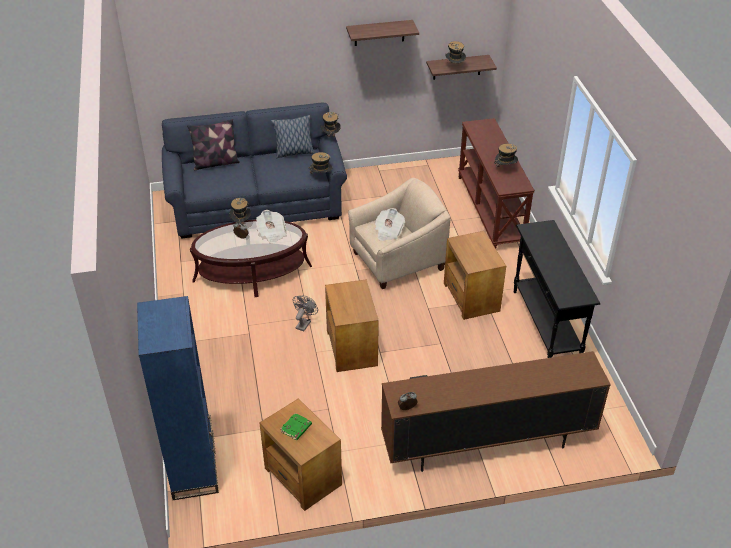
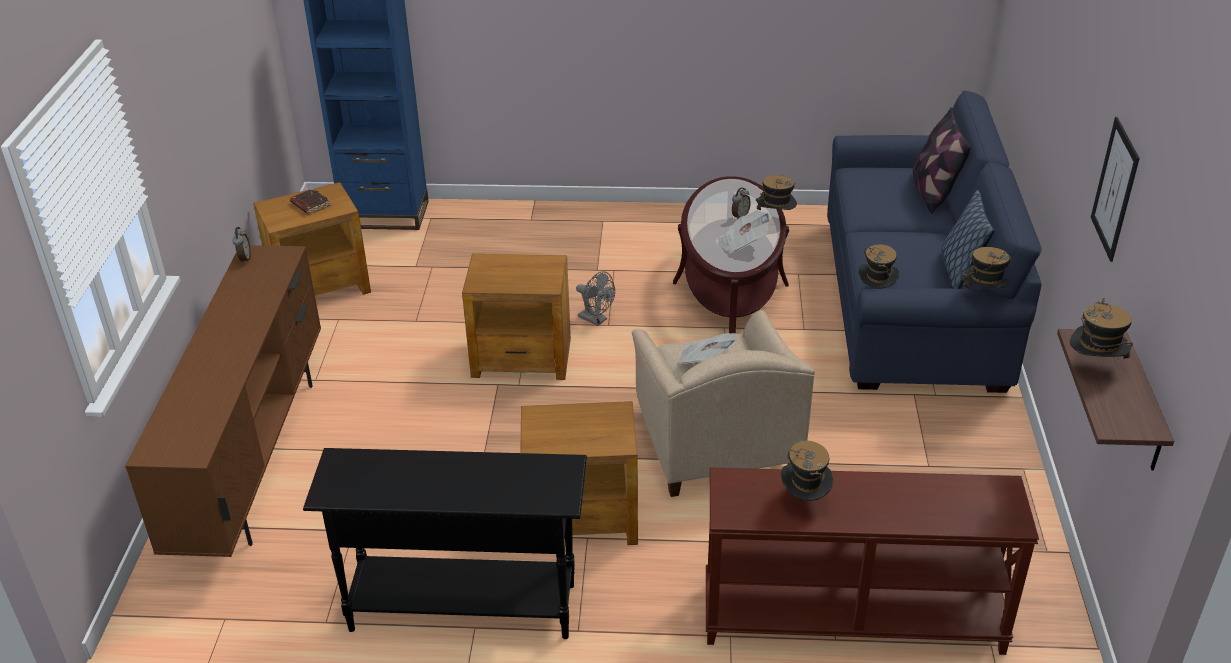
camera: 105 degrees right, 5 degrees down
(296, 428) = (310, 204): green book -> brown book
(379, 33) = (1115, 189): shelf -> picture

